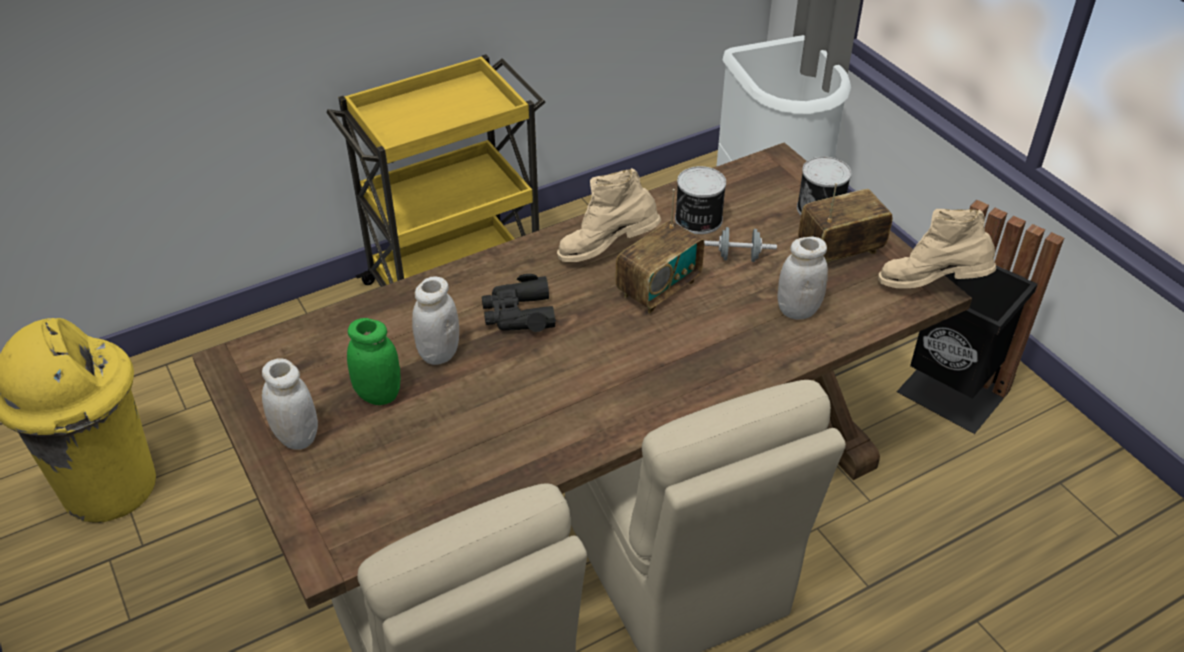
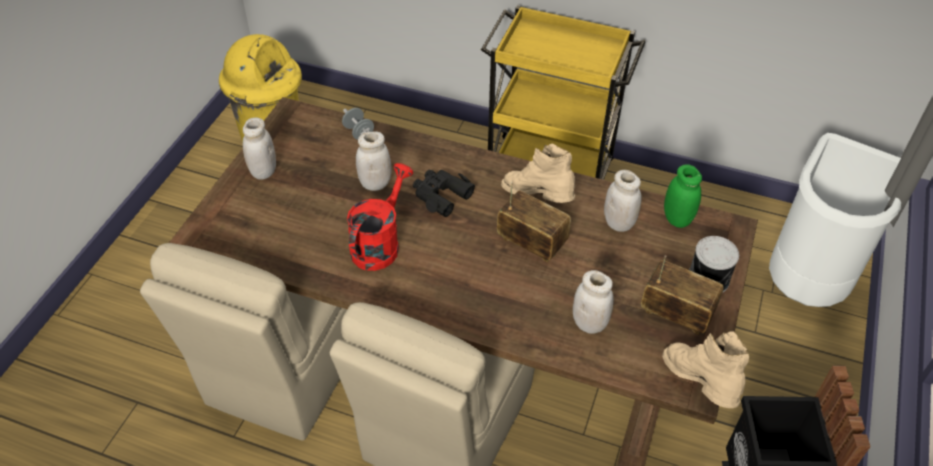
camera: 50 degrees right, 5 degrees up
(378, 394) = (321, 181): green jar -> green jar (677, 219)
(531, 399) = (379, 243): none -> red watering can
(658, 288) = (531, 243): radio -> radio turned 150 degrees counterclockwise
(698, 220) = (618, 223): can -> white jar
(738, 257) = (606, 264): grey dumbbell -> grey dumbbell (359, 133)

